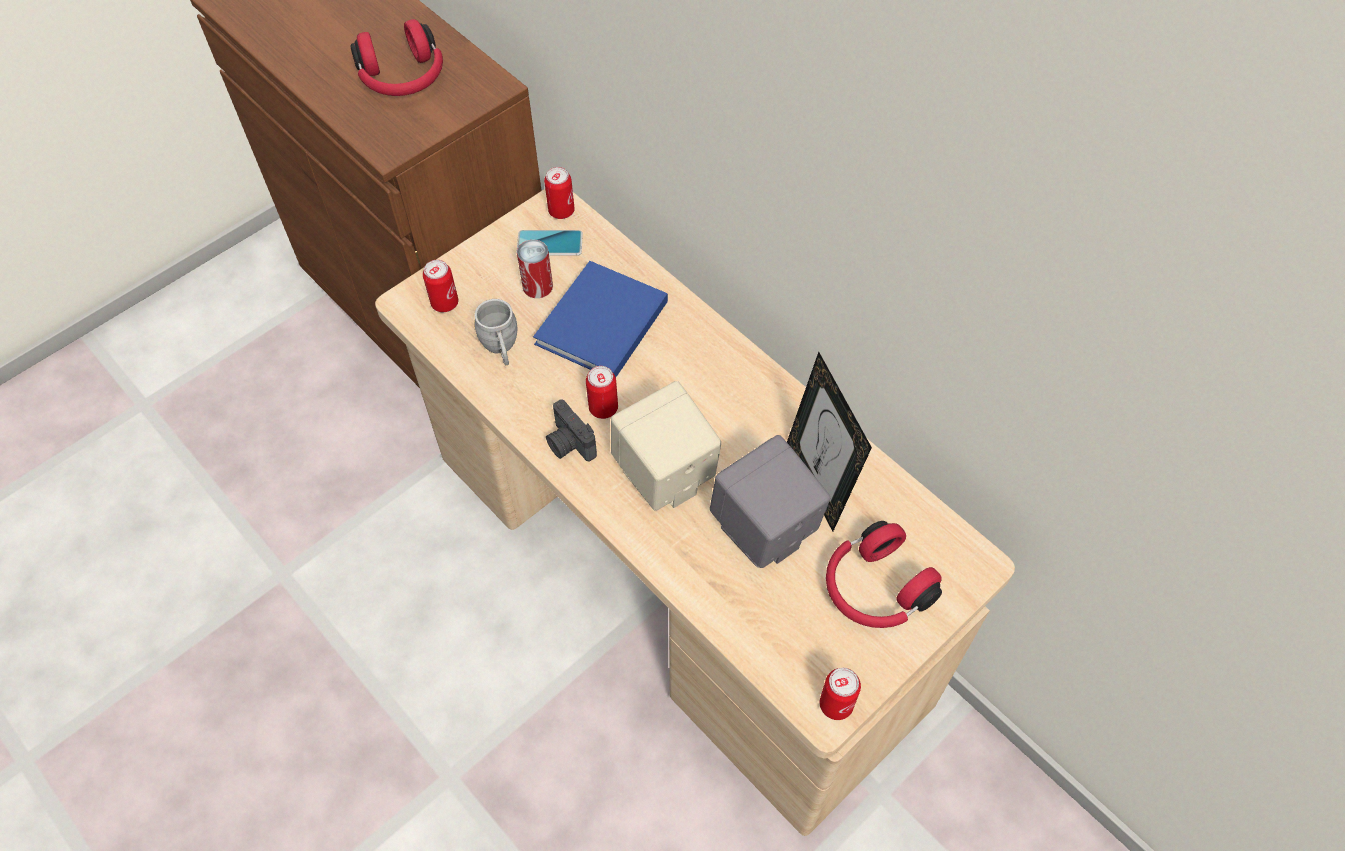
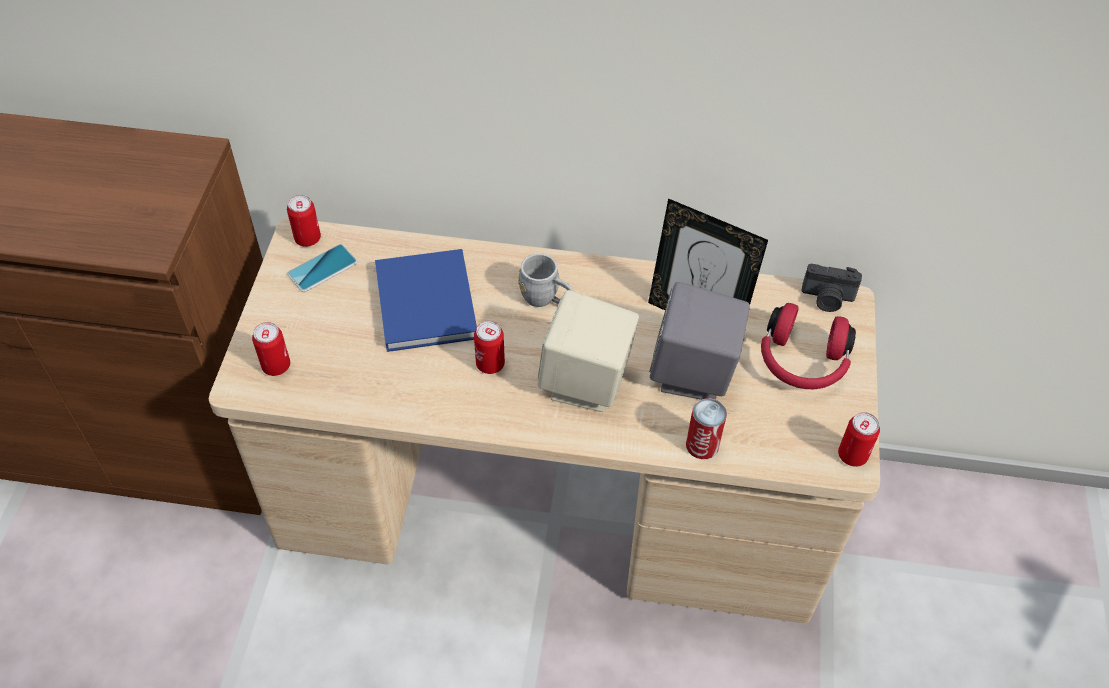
camera: 40 degrees left, 5 degrees down
(403, 78) = (104, 187): red headphones -> none
(501, 348) = (361, 371): grey mug -> grey mug (546, 299)
(537, 286) = (345, 306): can -> can (702, 445)
(569, 444) = (489, 407): camera -> camera (827, 299)

